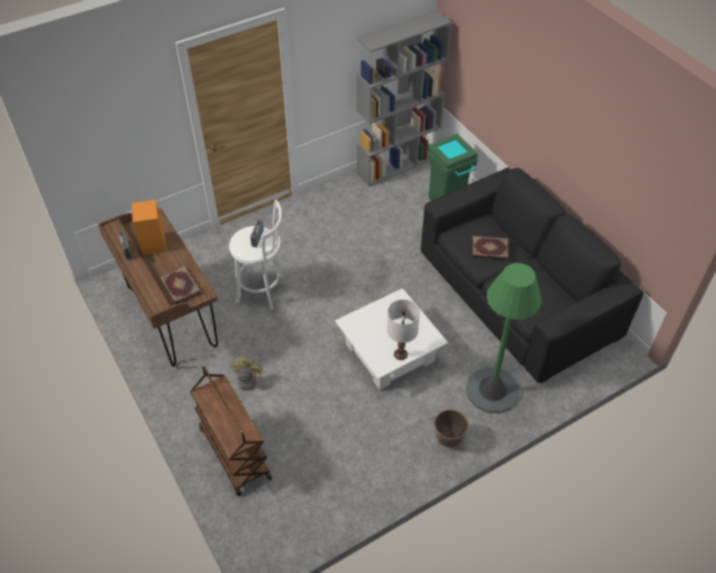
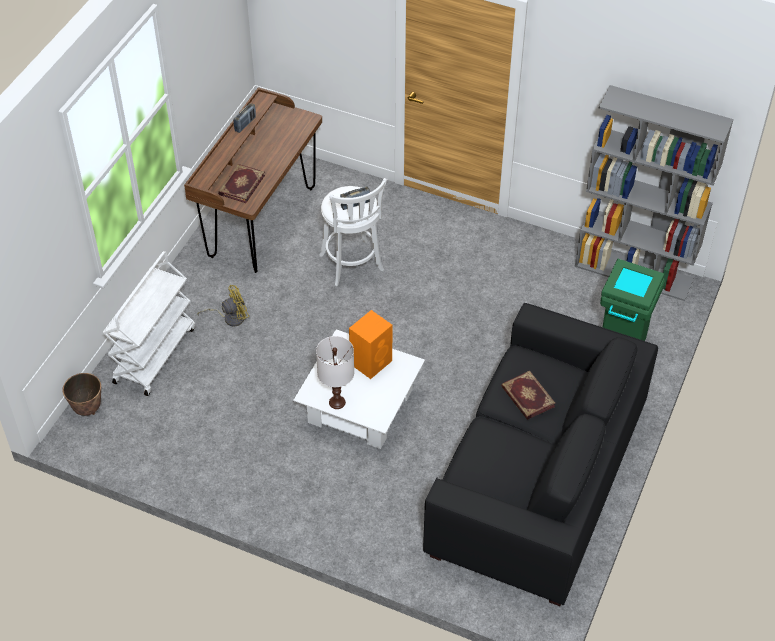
camera: 55 degrees right, 0 degrees up
(153, 243) = (276, 137): orange speaker -> orange speaker (371, 361)
(234, 452) = (154, 354): brown cart -> white cart
(448, 439) = (293, 509): planter -> planter (87, 409)
(492, 390) = (385, 517): green floor lamp -> none

